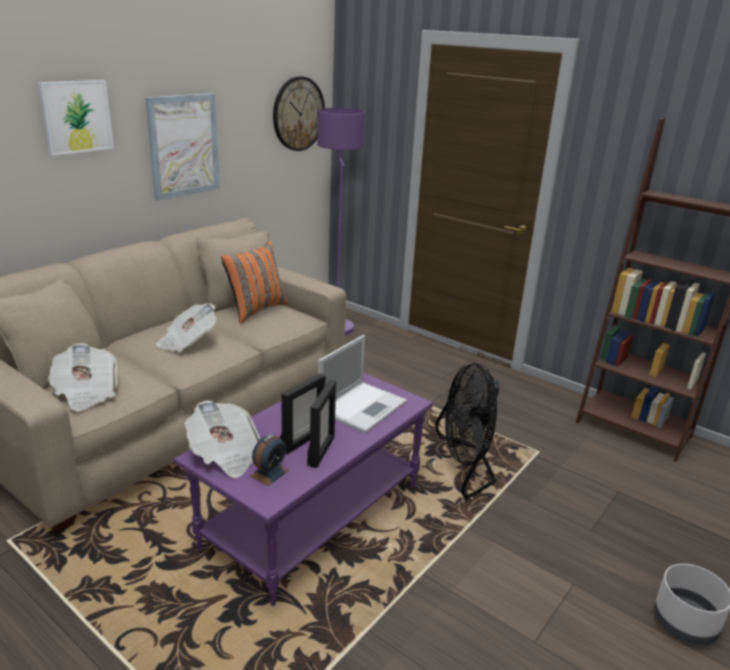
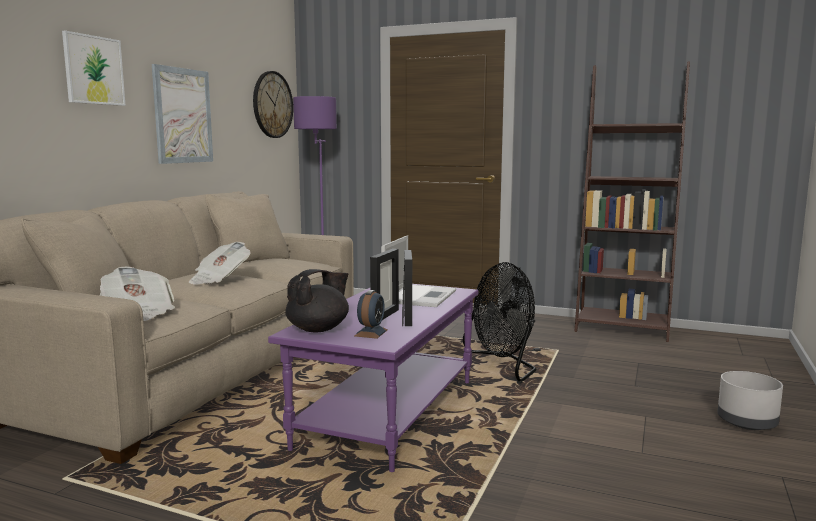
camera: 15 degrees left, 15 degrees down
(226, 455) = (319, 329): newspaper -> black teapot
(255, 310) = (269, 261): orange pillow -> none

